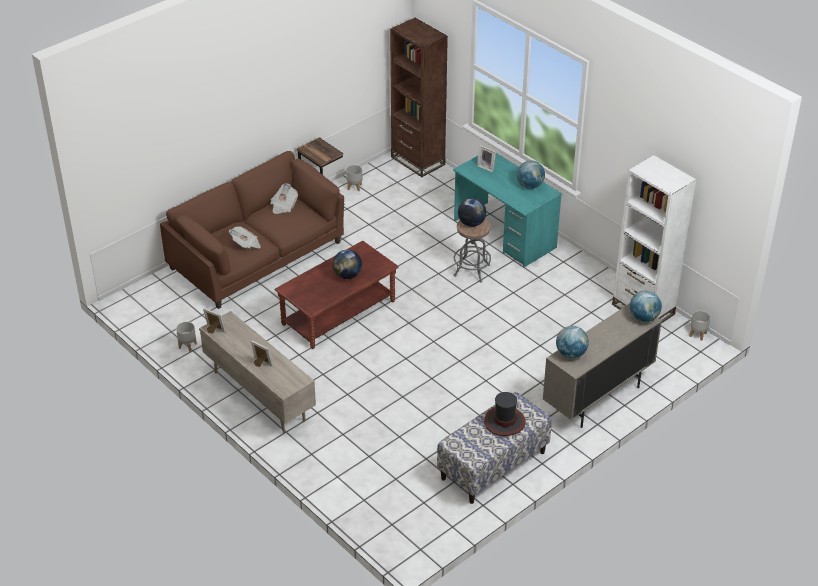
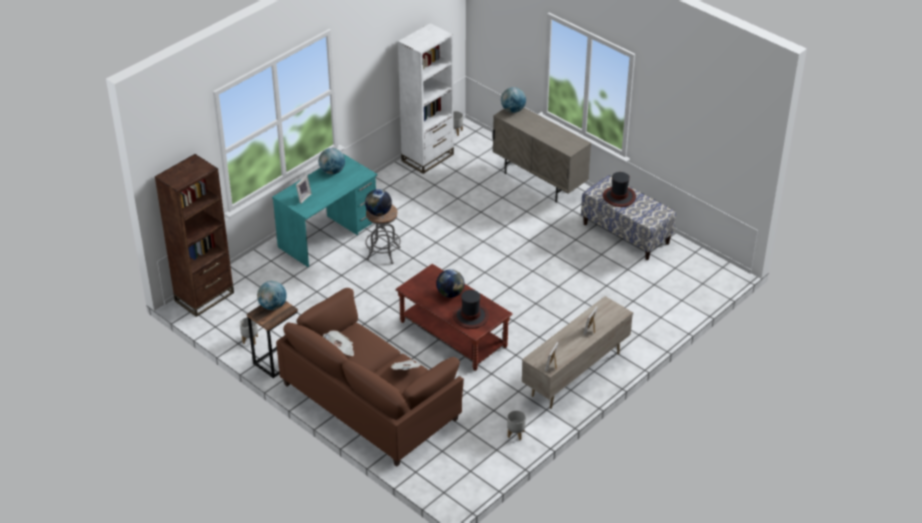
camera: 95 degrees left, 0 degrees up
(310, 287) = (470, 316): none -> hat
(571, 353) = (563, 144): globe -> globe (272, 306)

